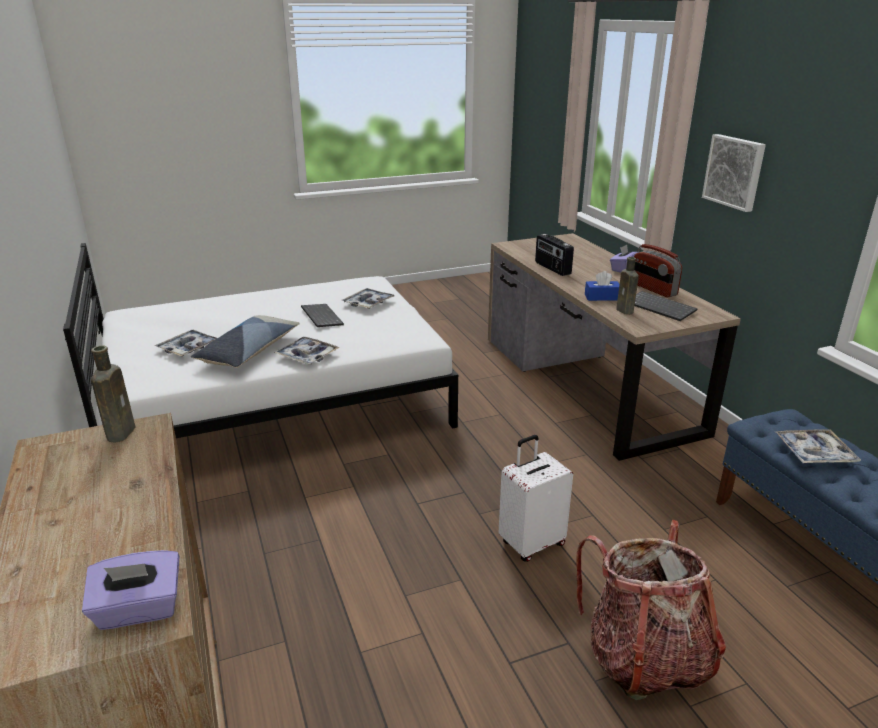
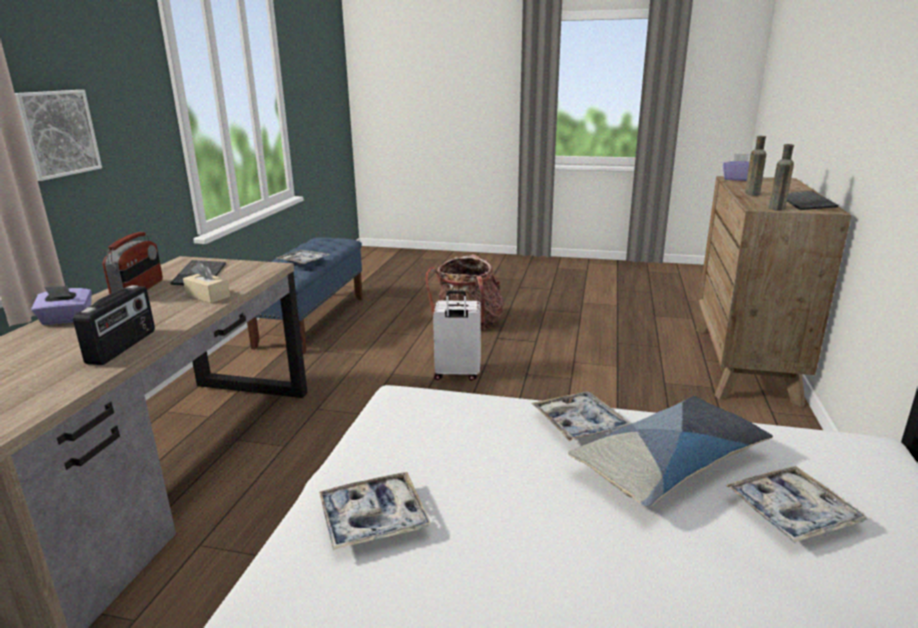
camera: 145 degrees left, 5 degrees down
(320, 317) = (500, 512): keyboard -> keyboard (807, 203)
(602, 297) = (208, 296): blue tissue box -> beige tissue box
(625, 311) = (235, 279): brown bottle -> brown bottle (751, 193)

